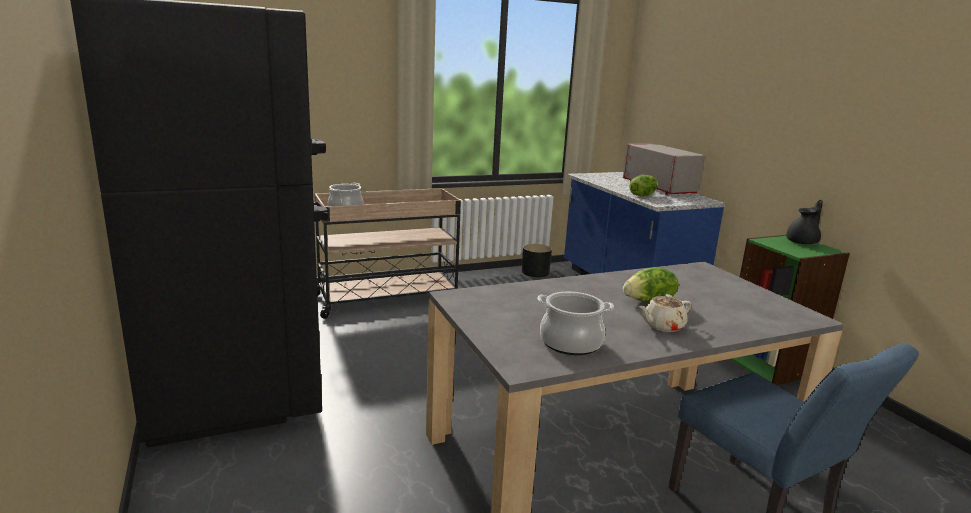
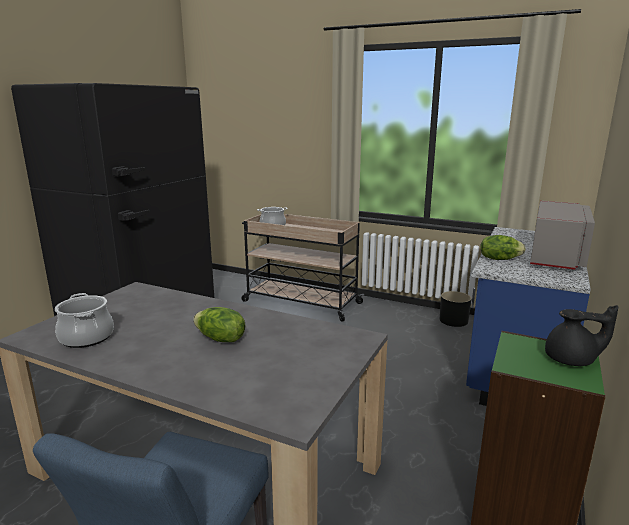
camera: 50 degrees right, 0 degrees up
(662, 326) = (164, 357): beige teapot -> none

